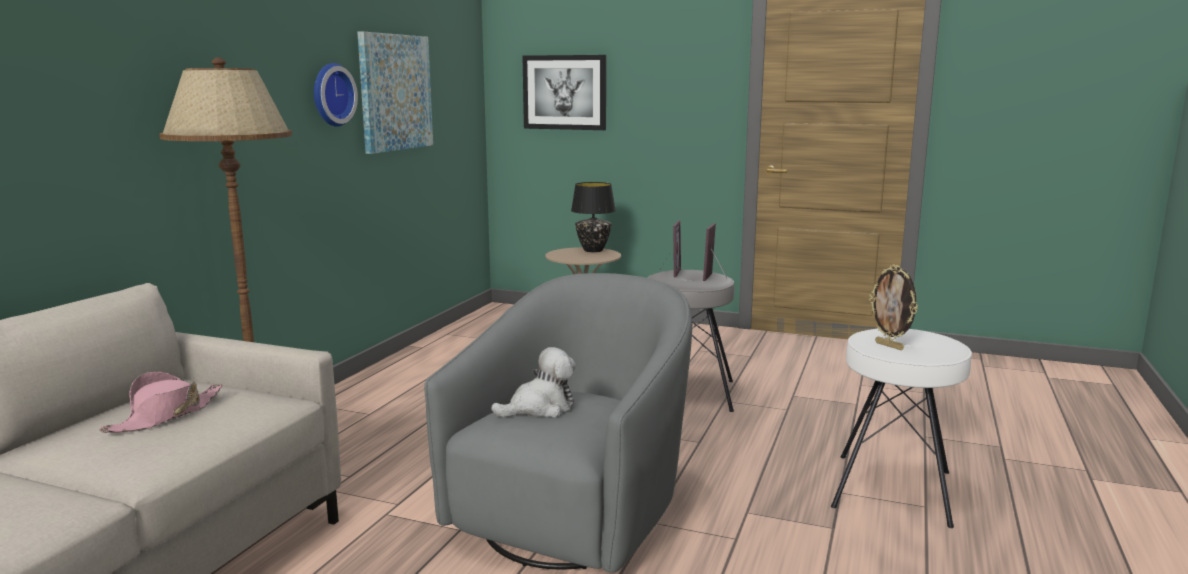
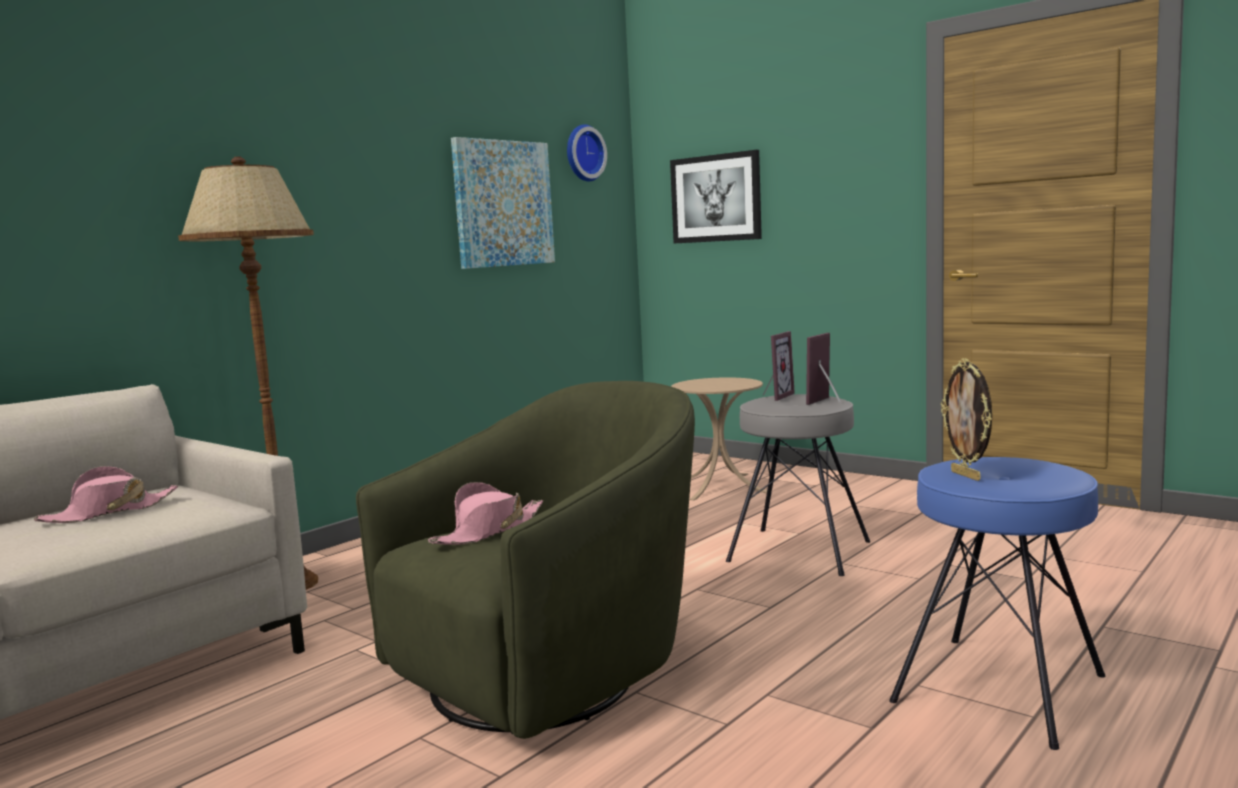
camera: 20 degrees right, 5 degrees down
(330, 95) = (414, 204): wall clock -> wall clock (582, 153)
(540, 408) = (488, 531): plush toy -> pink hat
(575, 515) = (552, 673): grey armchair -> green armchair
(593, 250) = (733, 380): black table lamp -> none
(893, 489) = (1001, 689): white stool -> blue stool

